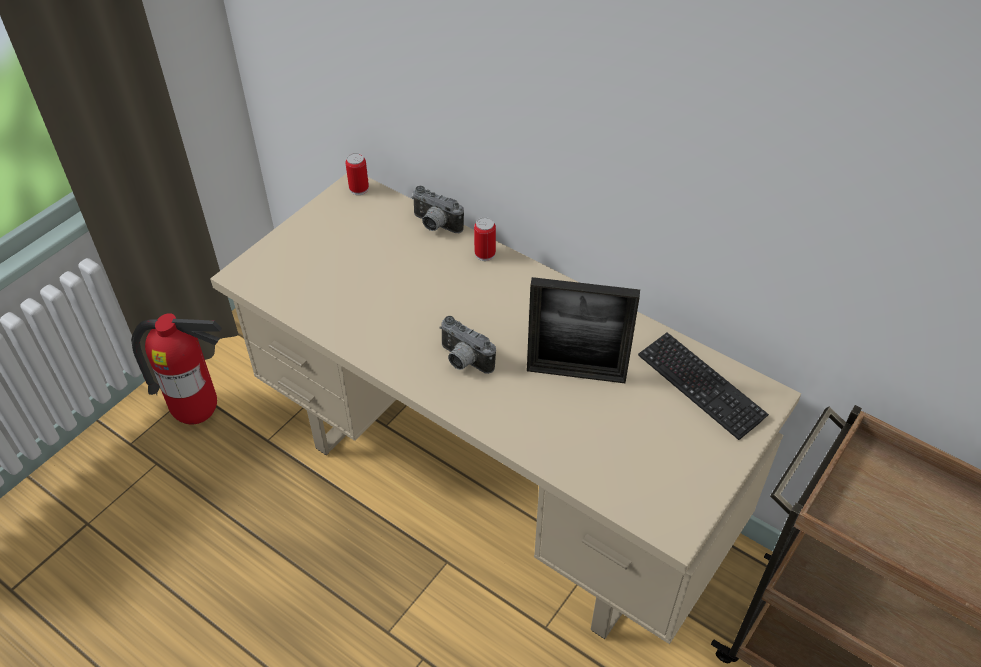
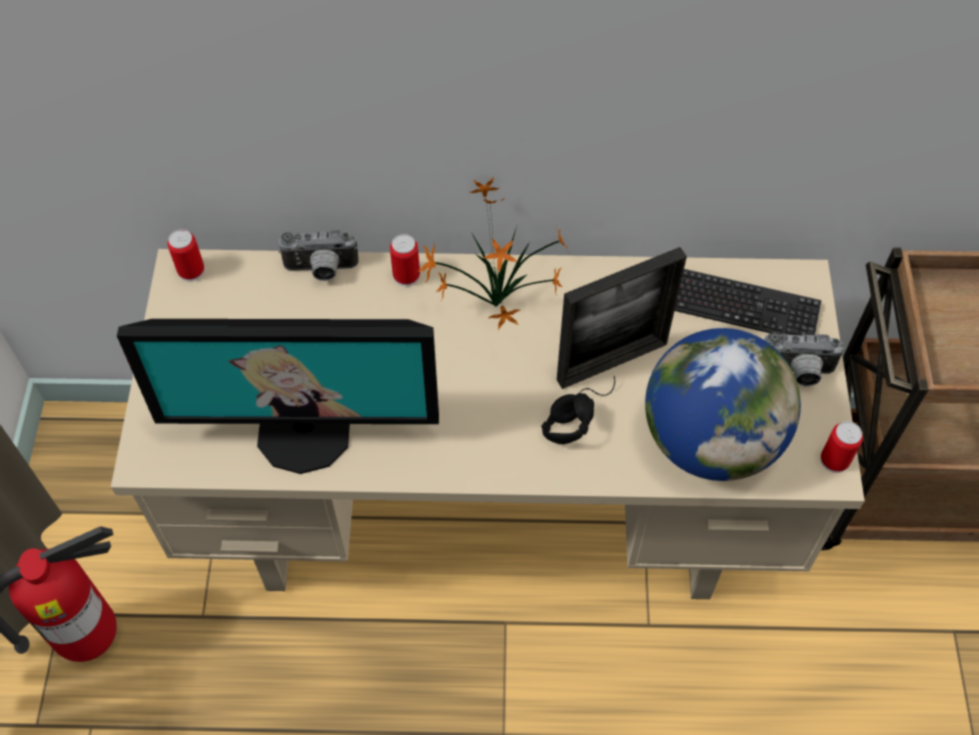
camera: 35 degrees left, 10 degrees up
(341, 309) = (304, 433): none -> monitor
(463, 361) = (489, 416): camera -> camera (796, 373)
(523, 390) = (576, 412): none -> black headphones
(524, 298) = (491, 305): none -> potted plant
(602, 459) = (710, 440): none -> globe
(687, 525) = (834, 460): none -> can

